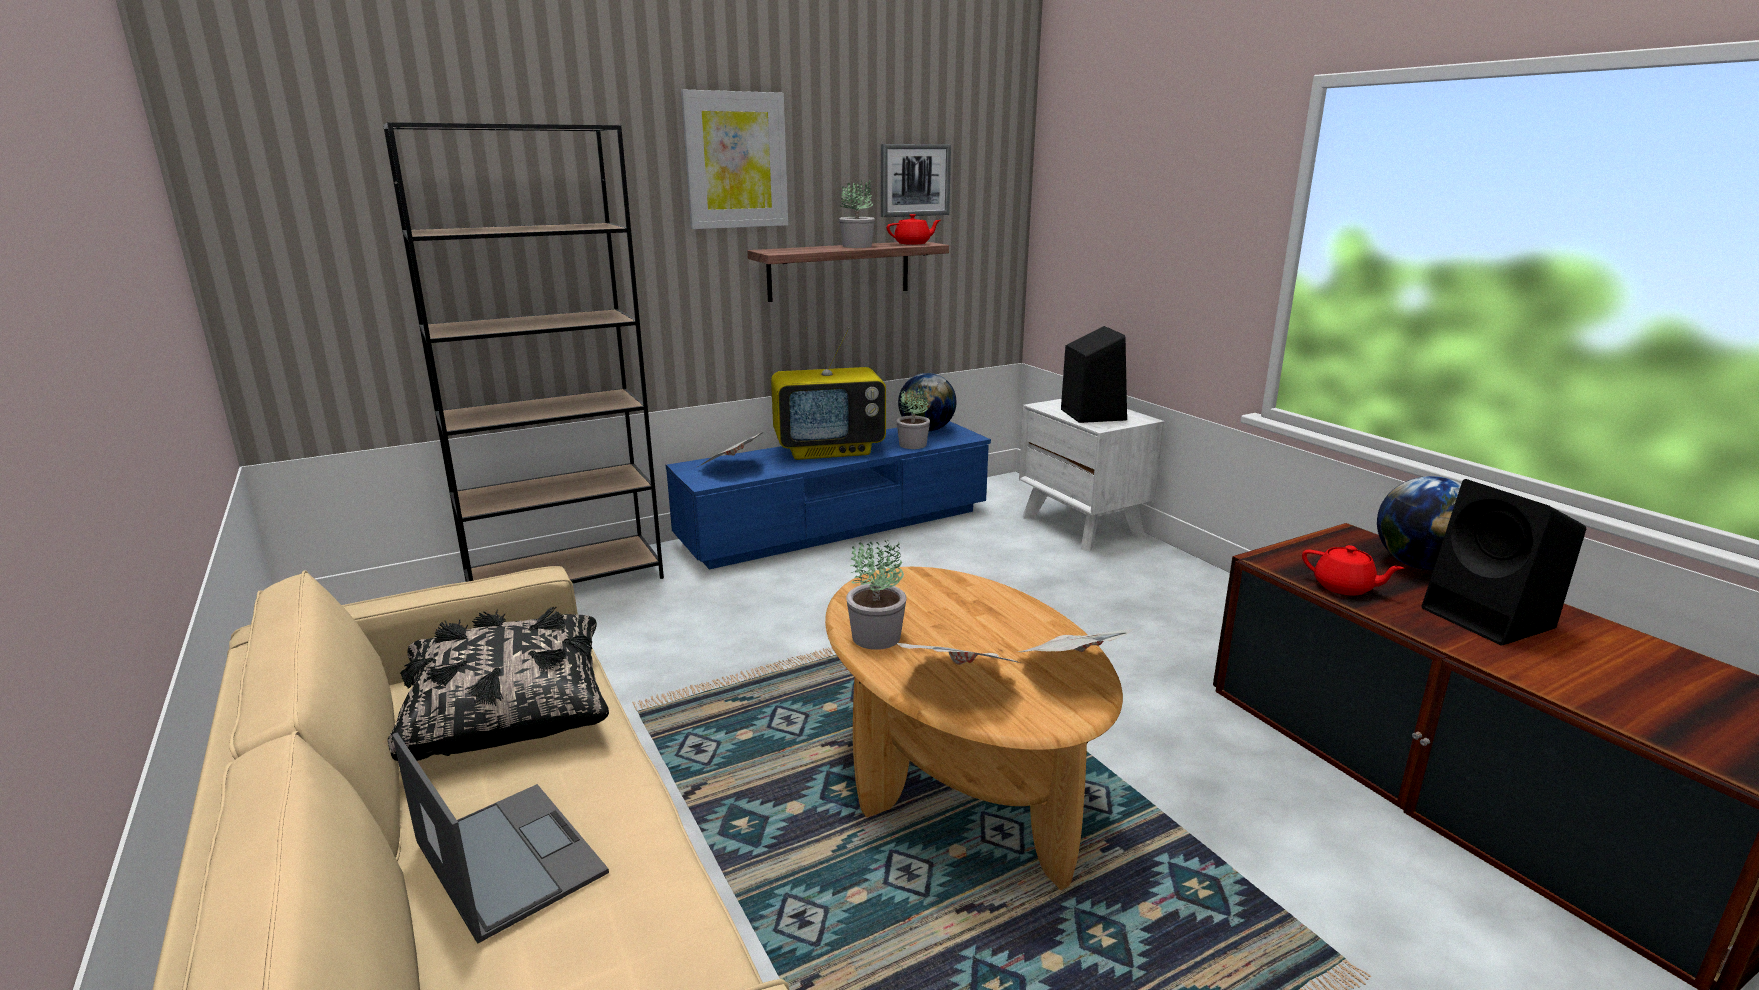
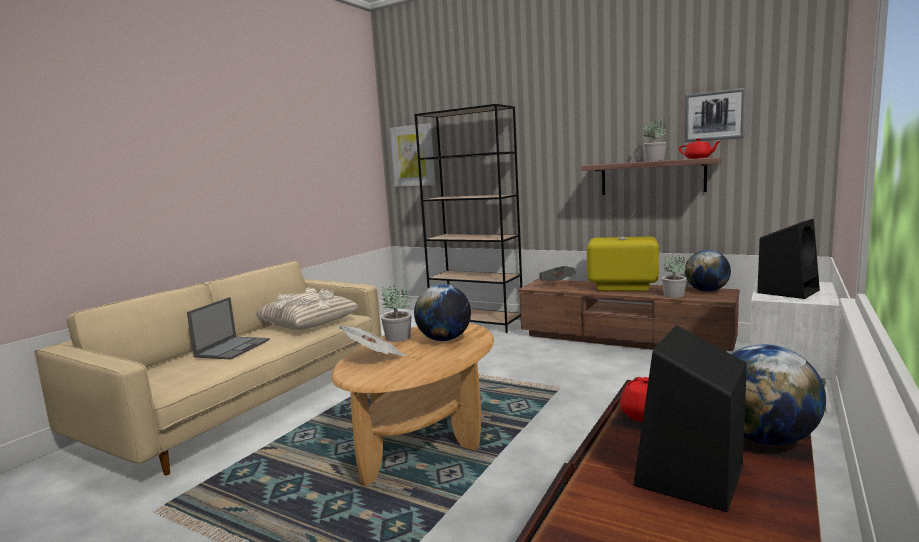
camera: 60 degrees right, 10 degrees down
(508, 716) = (308, 325): black pillow -> beige pillow
(735, 160) = (586, 115): picture -> picture (413, 155)
(829, 450) = (621, 288): television -> television turned 150 degrees clockwise
(836, 527) = (623, 339): blue tv stand -> brown tv stand
(944, 606) = (444, 339): none -> globe
(1075, 668) = (412, 372): newspaper -> none

